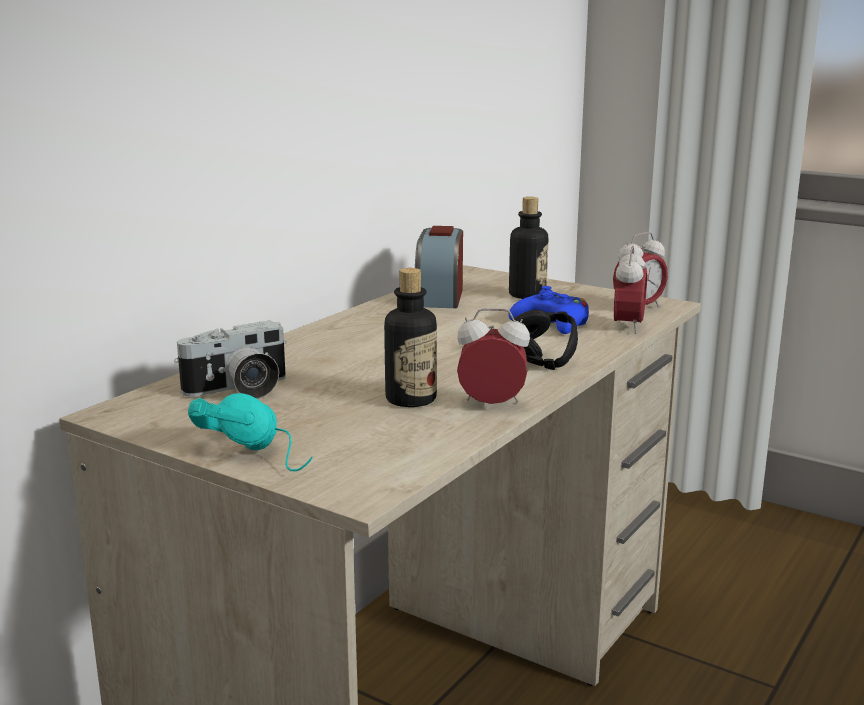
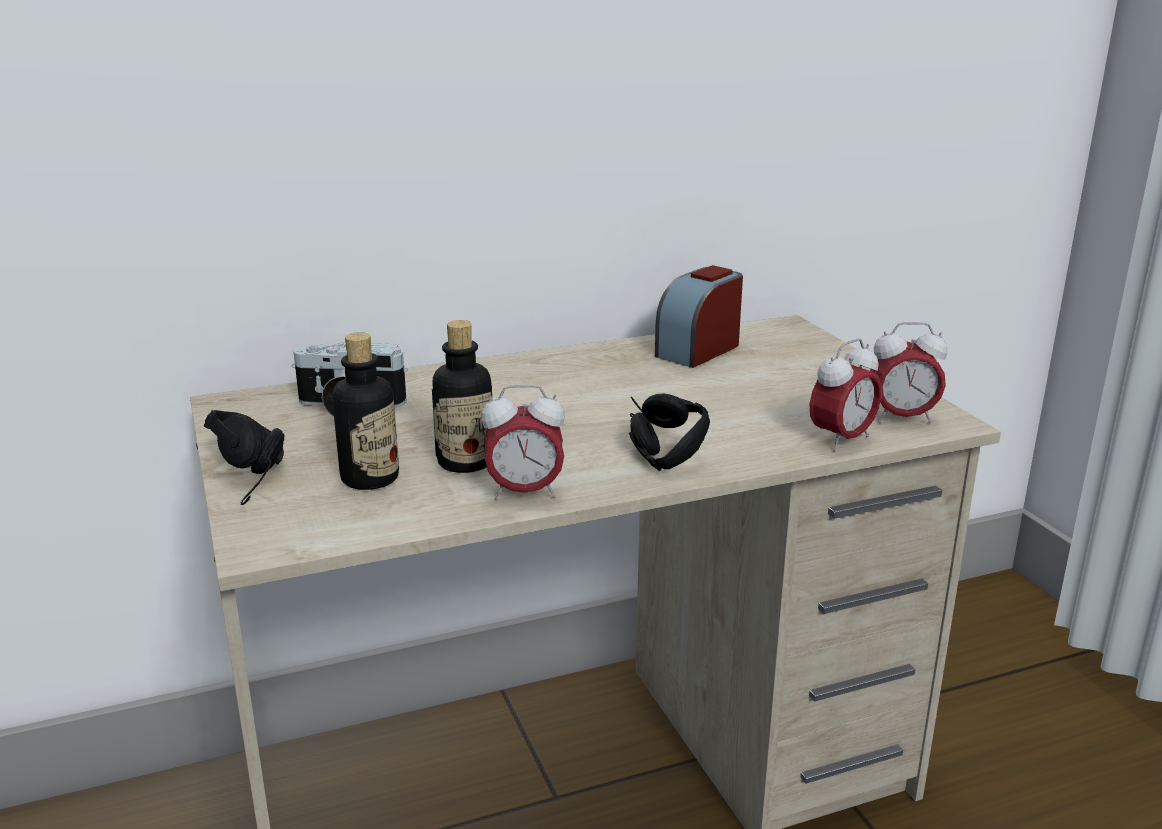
camera: 35 degrees right, 5 degrees up
(262, 452) = (260, 477): turquoise headphones -> black headphones
(492, 405) = (524, 493): alarm clock -> alarm clock turned 135 degrees clockwise
(527, 295) = (799, 369): bottle -> bottle (370, 478)
(552, 324) = (759, 414): blue game controller -> none

